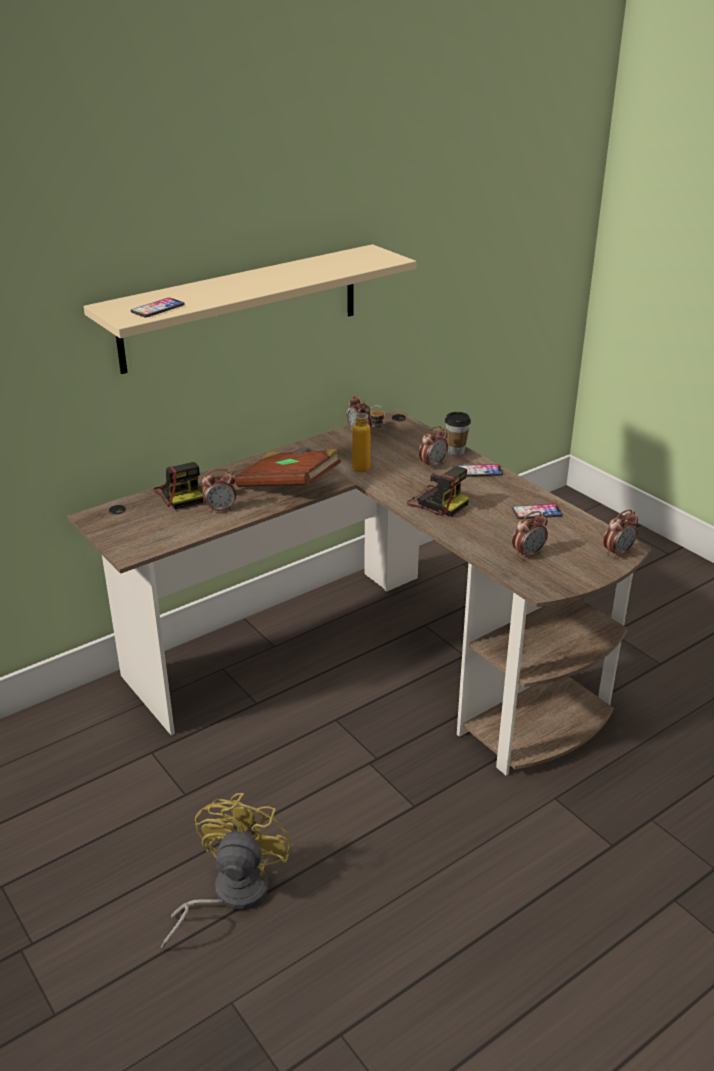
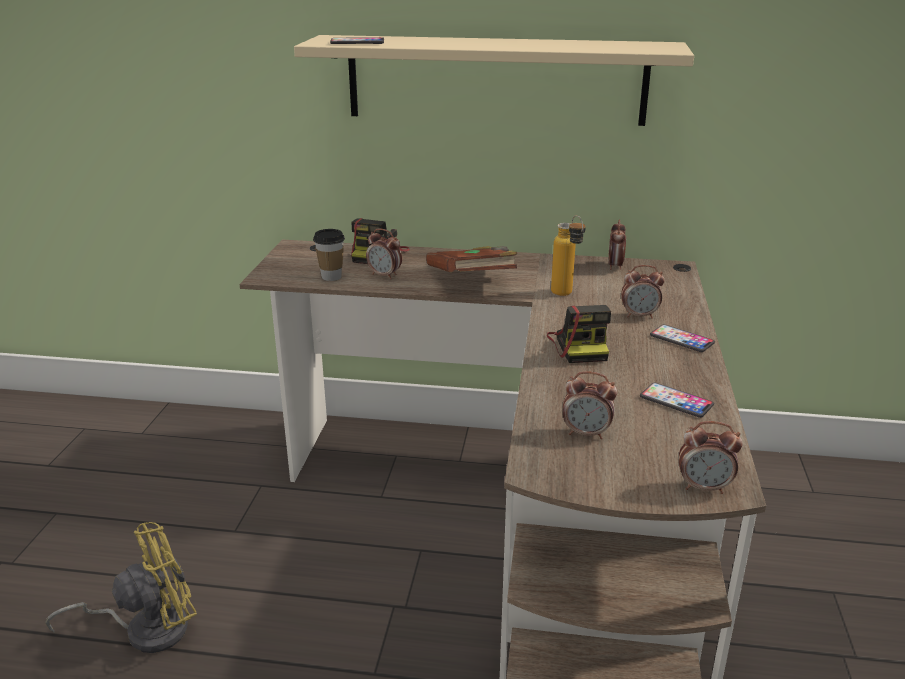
camera: 45 degrees right, 5 degrees down
(456, 452) = (688, 314): cup -> cup (331, 277)

